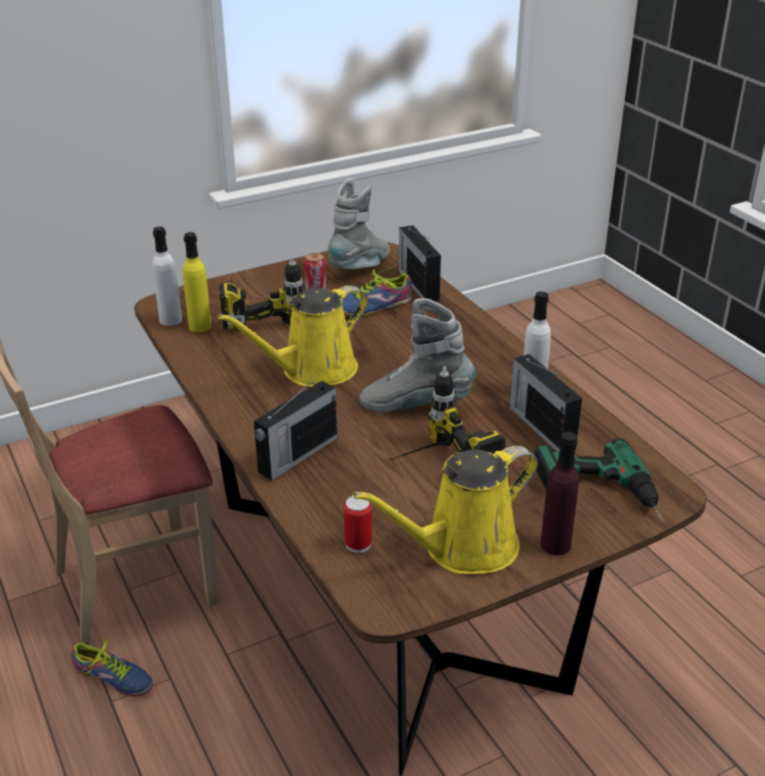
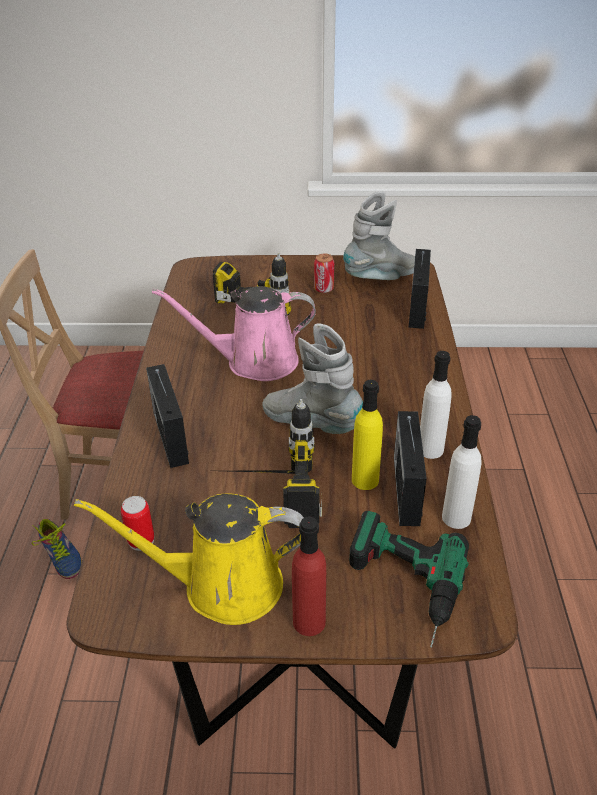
camera: 30 degrees right, 5 degrees up
(170, 320) = (188, 282): white bottle -> white bottle (456, 518)
(200, 326) = (205, 294): yellow bottle -> yellow bottle (365, 480)
(296, 455) = (170, 436): radio -> radio turned 90 degrees clockwise
(312, 371) = (254, 362): yellow watering can -> pink watering can
(371, 305) = (358, 316): shoe -> none
(555, 545) = (309, 621): purple bottle -> red bottle

